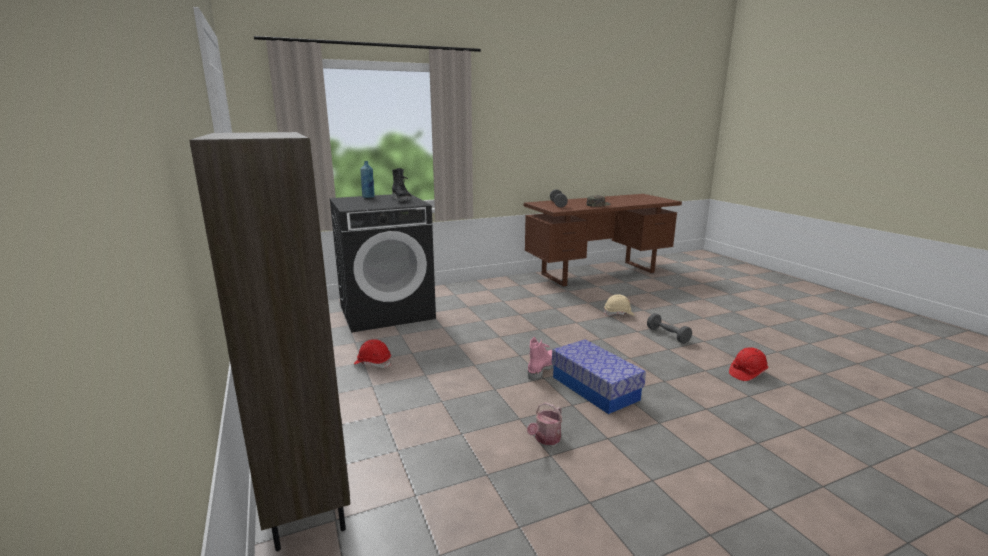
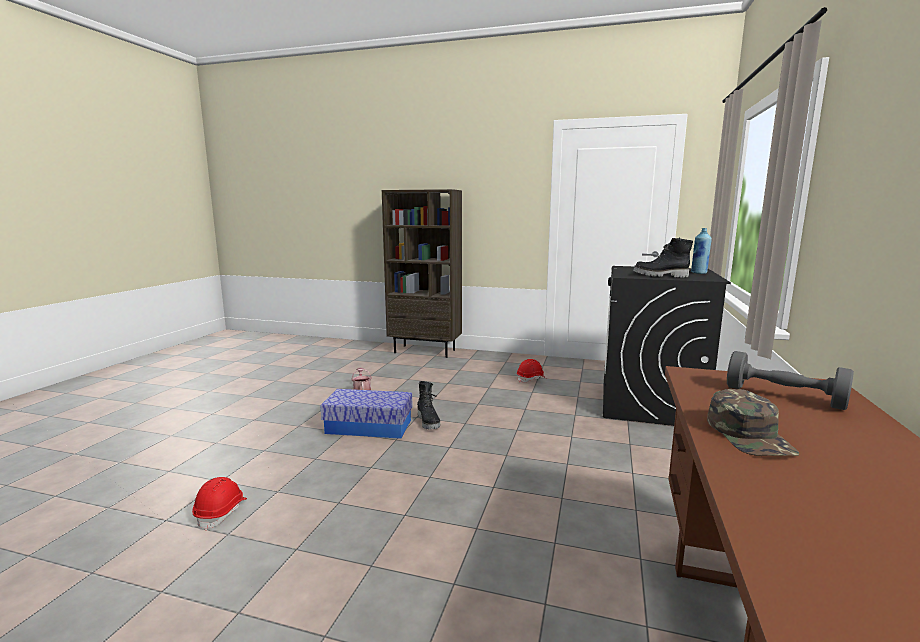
camera: 130 degrees right, 5 degrees down
(542, 369) = (429, 422): pink boot -> black boot
(618, 314) = (472, 540): beige hard hat -> none
(667, 335) = (357, 530): grey dumbbell -> none

